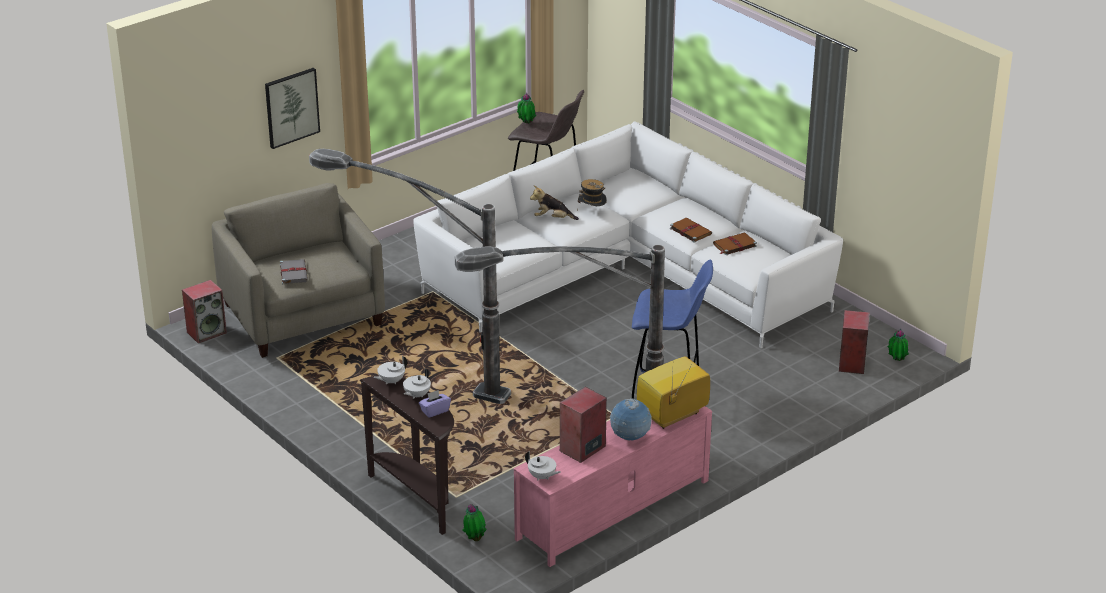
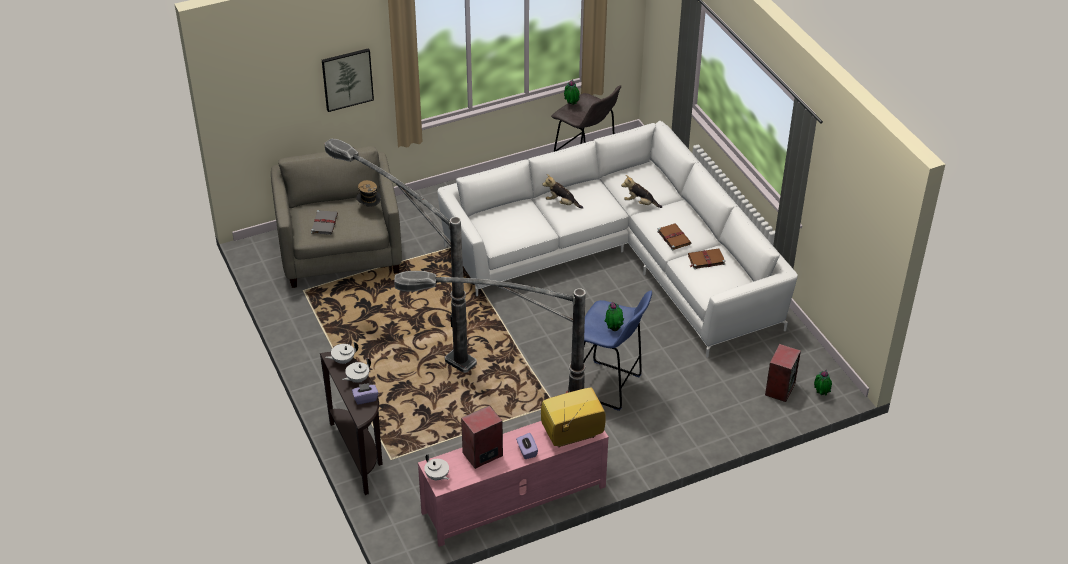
camera: 15 degrees right, 10 degrees up
(207, 332) = (258, 254): speaker -> none
(475, 539) = (389, 505): potted plant -> potted plant (614, 328)
(592, 212) = (597, 202): hat -> hat (369, 208)
(630, 438) = (526, 451): globe -> purple tissue box
(638, 207) = (640, 203): none -> plush toy

